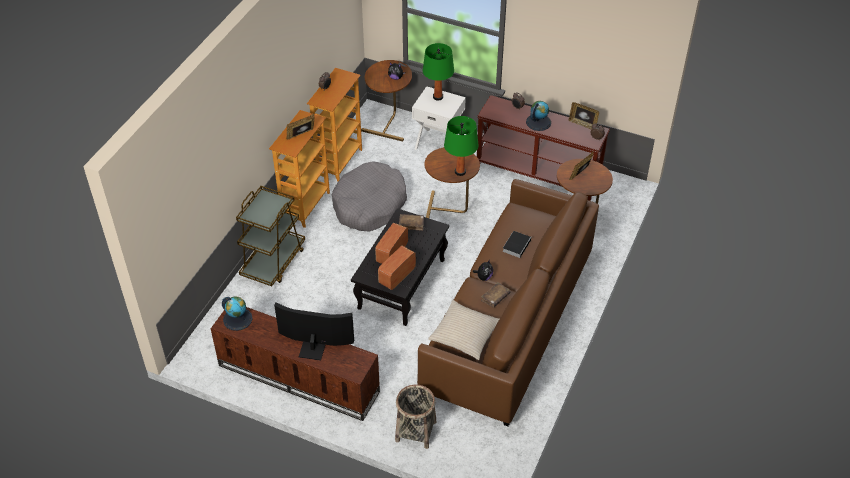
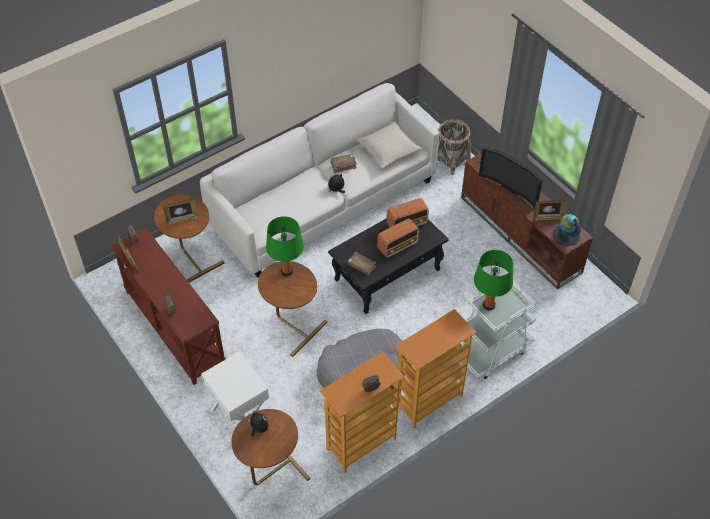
camera: 150 degrees left, 5 degrees up
(273, 262) = (492, 351): brown cart -> white cart
(301, 135) = (433, 332): picture frame -> picture frame (548, 217)
(438, 97) = (229, 388): green table lamp -> green table lamp (488, 305)
(509, 323) = (323, 203): brown sofa -> white sofa
(516, 245) = (289, 198): book -> none
(538, 122) = (168, 283): globe -> none

